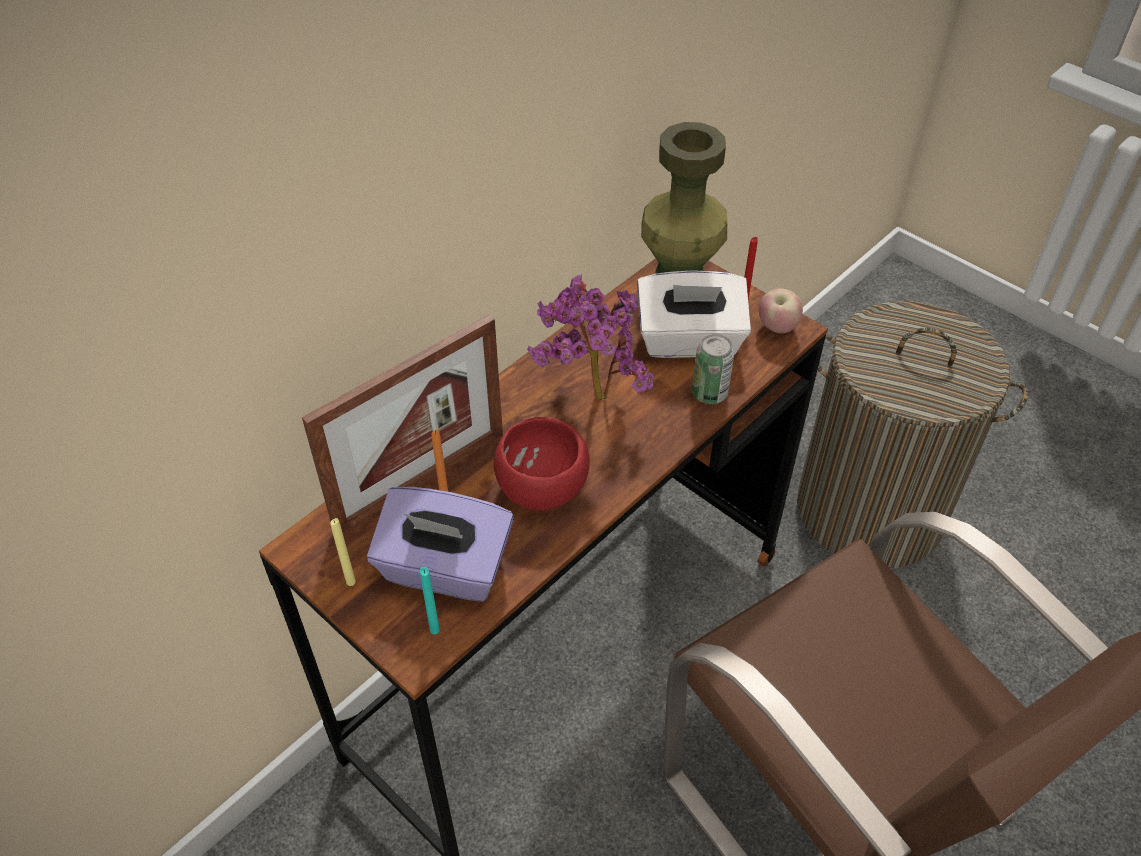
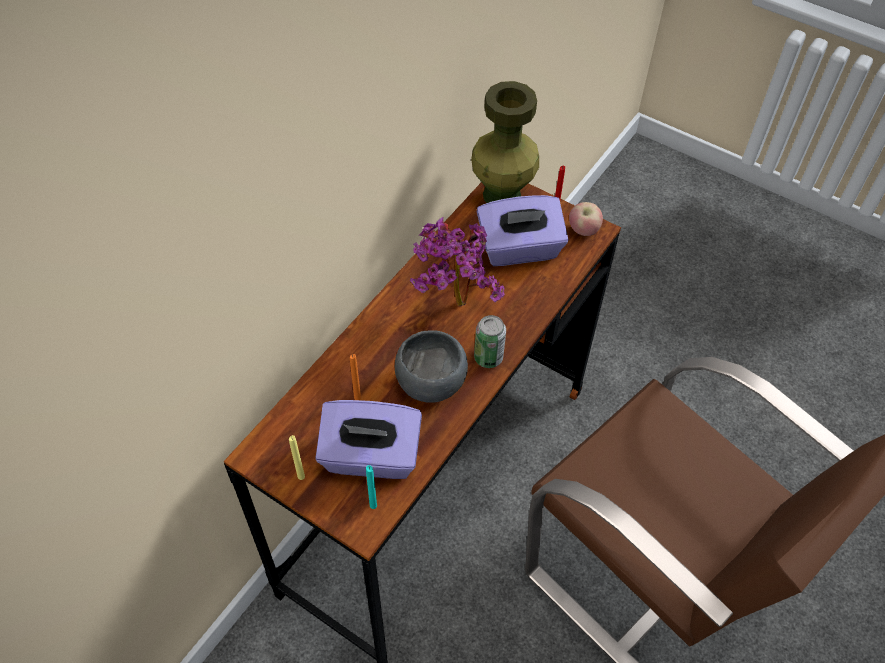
camera: 10 degrees left, 5 degrees up
(421, 480) = (337, 388): picture frame -> none
(544, 486) = (432, 381): red bowl -> grey bowl
(689, 341) = (519, 249): white tissue box -> purple tissue box
(709, 393) = (542, 291): can -> can (488, 358)
(869, 509) = (646, 345): laundry basket -> none

